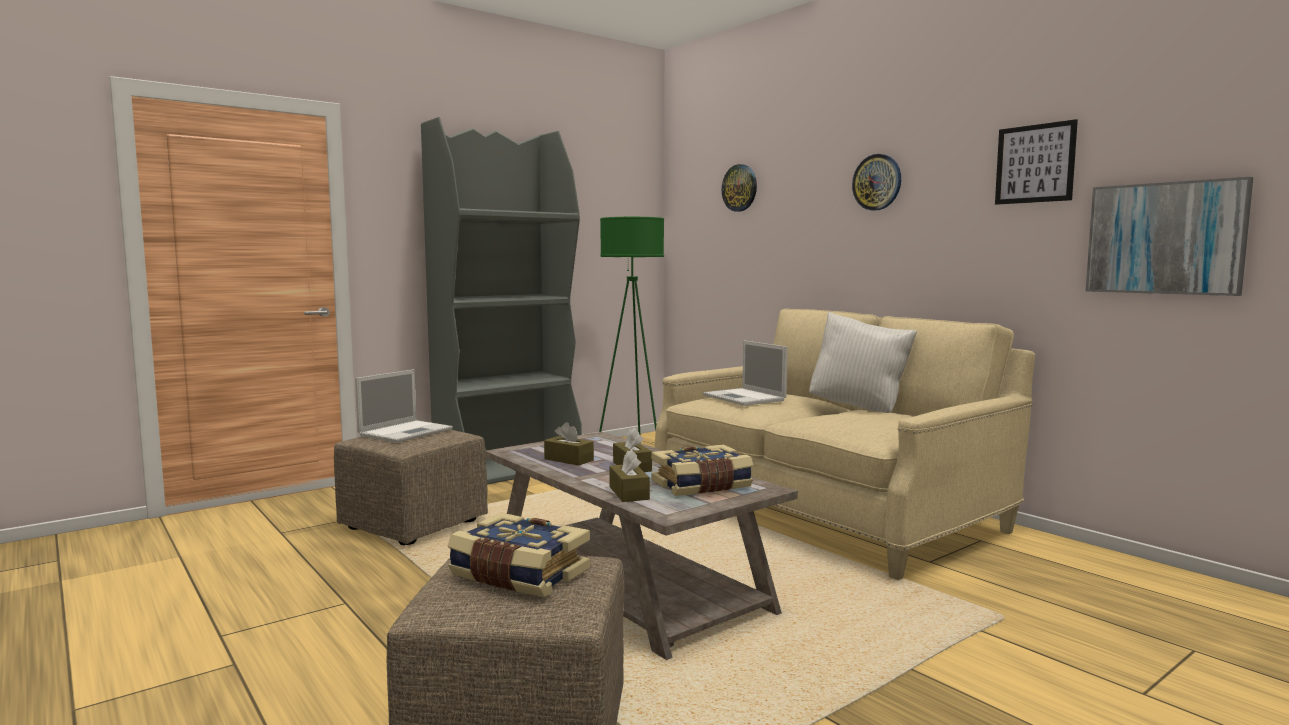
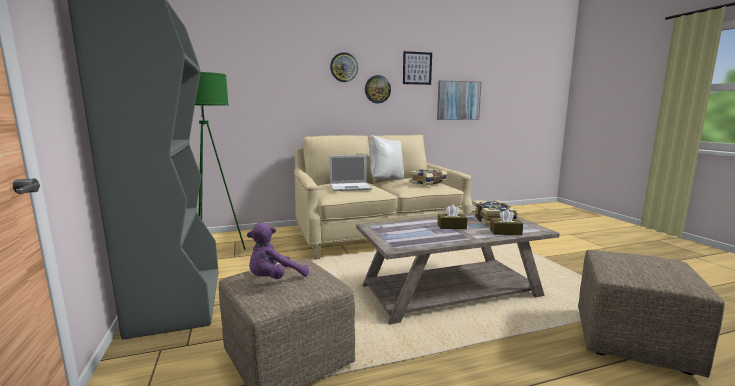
camera: 70 degrees left, 5 degrees up
(407, 432) = (274, 279): laptop -> purple plush toy
(518, 575) = (640, 265): book -> book (428, 183)
(568, 459) = (429, 236): brown tissue box -> none
(740, 188) = (239, 59): wall clock -> wall clock (377, 89)

